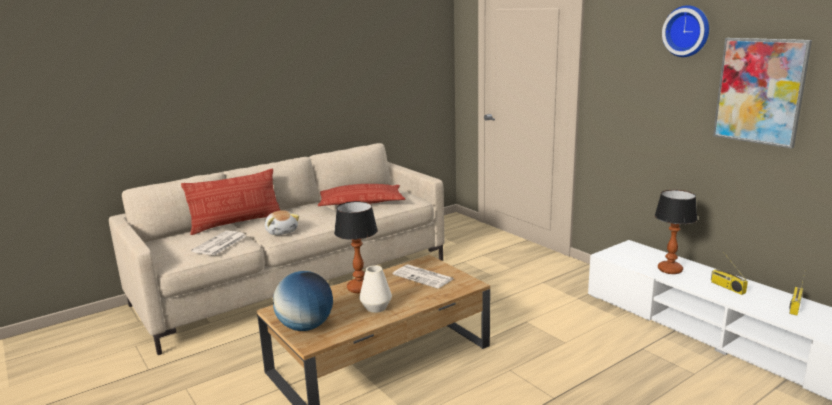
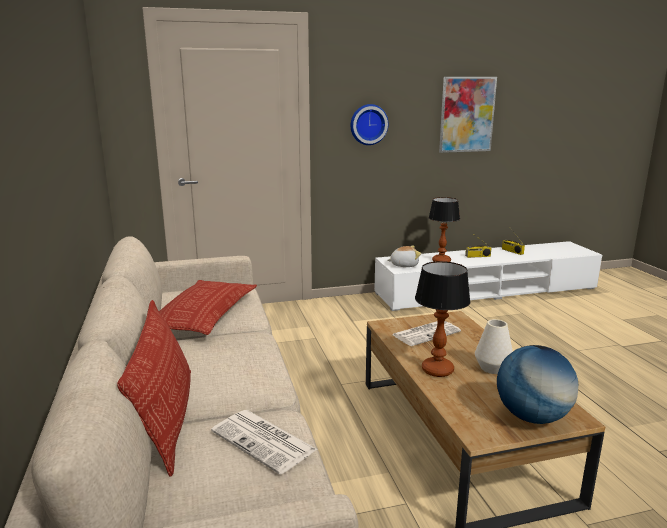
camera: 70 degrees left, 0 degrees up
(282, 231) = (256, 380): plush toy -> plush toy (404, 265)
(687, 31) = (413, 72): wall clock -> wall clock (368, 124)

